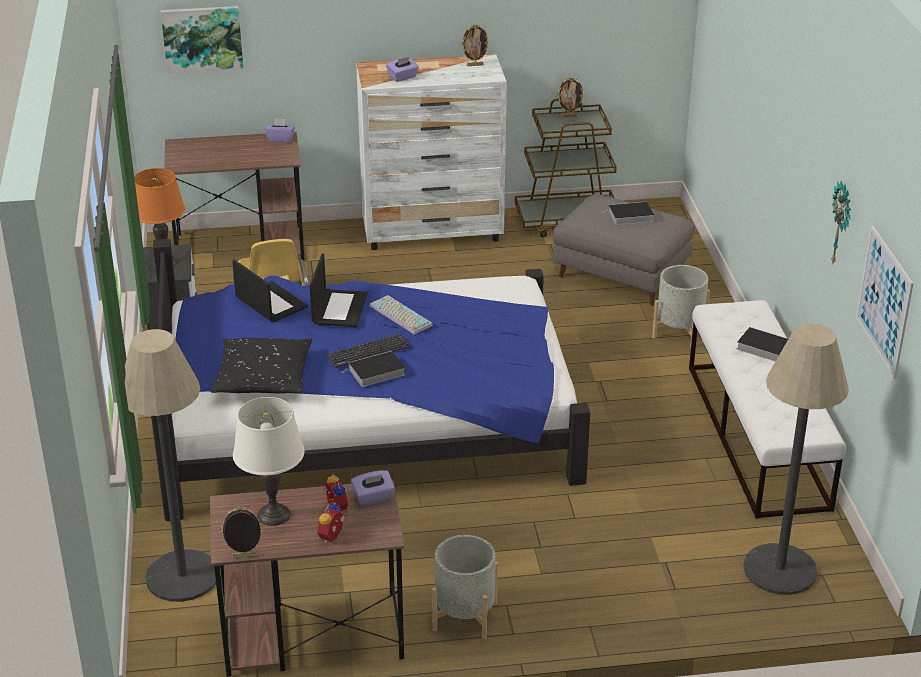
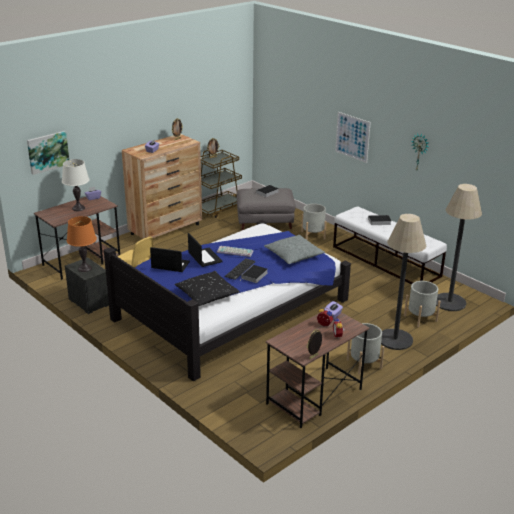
camera: 35 degrees left, 5 degrees down
(182, 576) = (230, 399): floor lamp -> floor lamp (395, 339)
(274, 515) = (303, 337): white table lamp -> white table lamp (78, 208)
(433, 232) = (166, 229): white dresser -> brown dresser
(494, 358) = (294, 255): none -> grey pillow
(679, 577) = (420, 318): none -> grey planter
(884, 301) = (465, 173): picture -> picture (352, 137)

